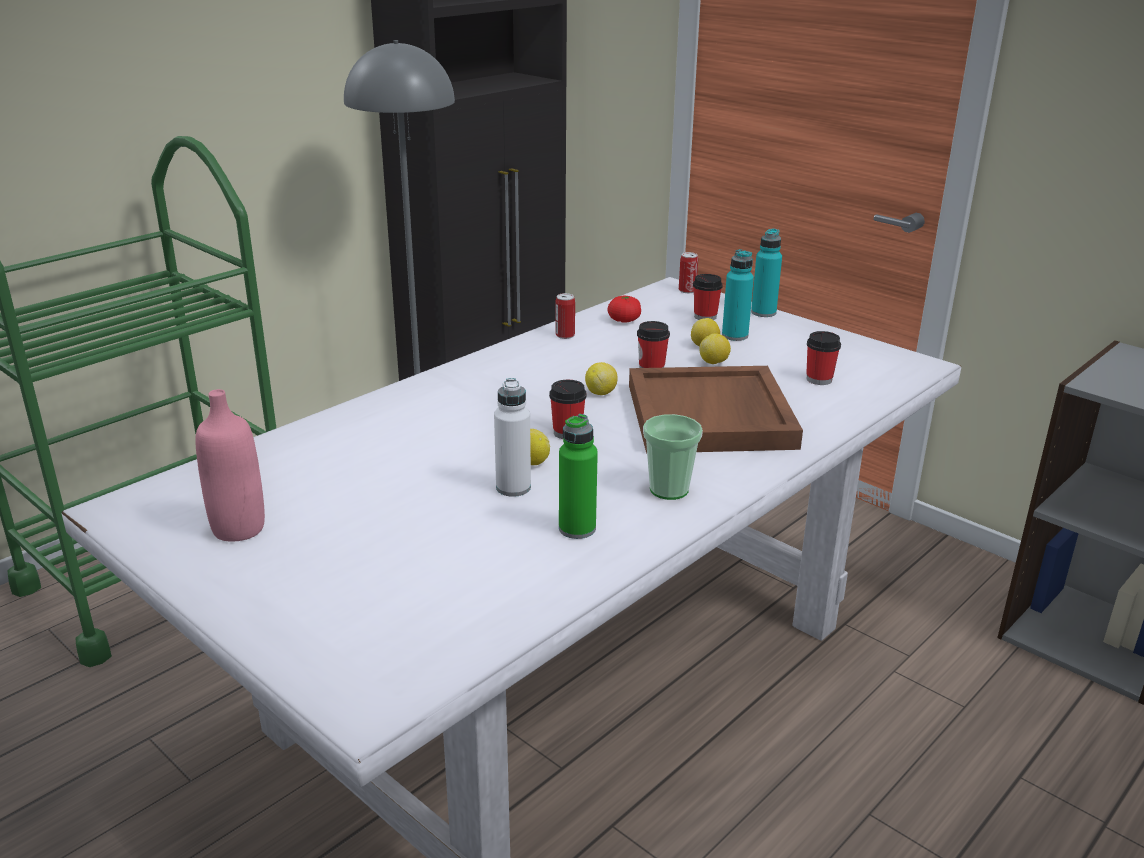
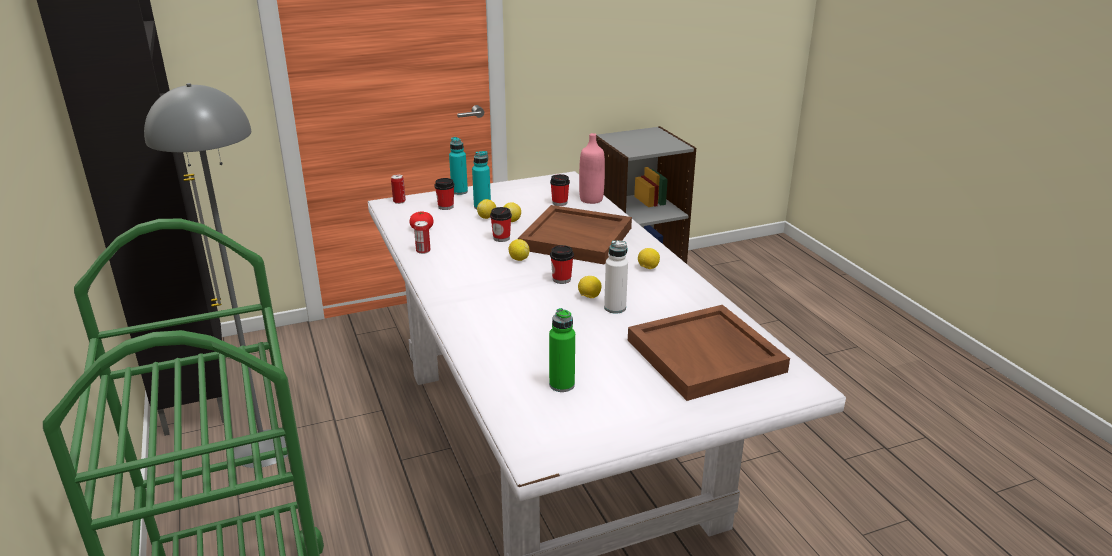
camera: 65 degrees left, 0 degrees up
(238, 528) = (600, 407): pink bottle -> pink bottle (591, 199)
(416, 590) = (706, 356): none -> brown tray
(577, 529) = (671, 300): green bottle -> green bottle (562, 385)
(669, 489) = (648, 268): cup -> lemon

